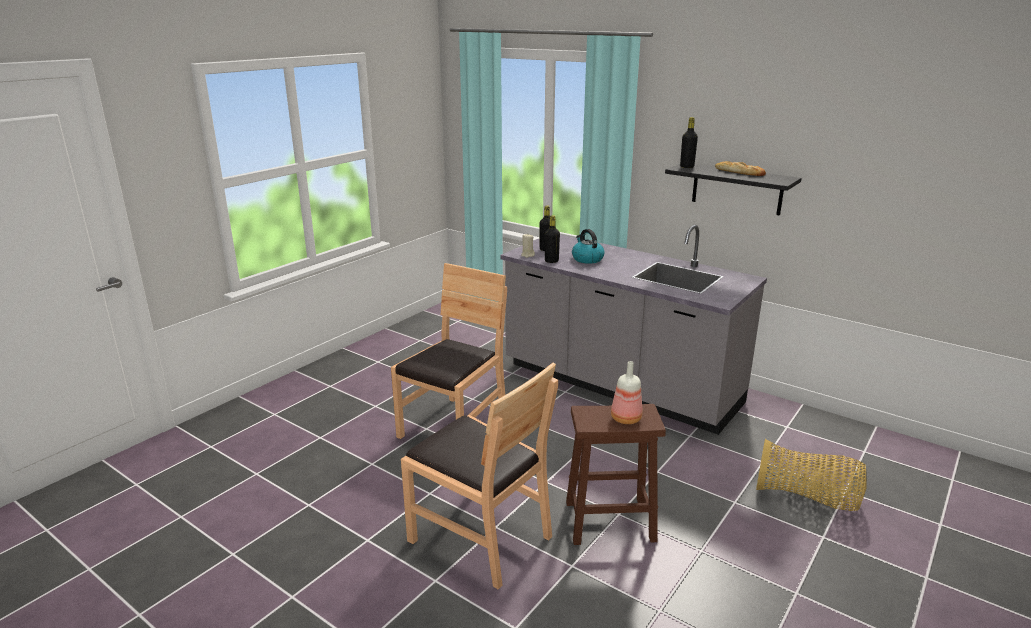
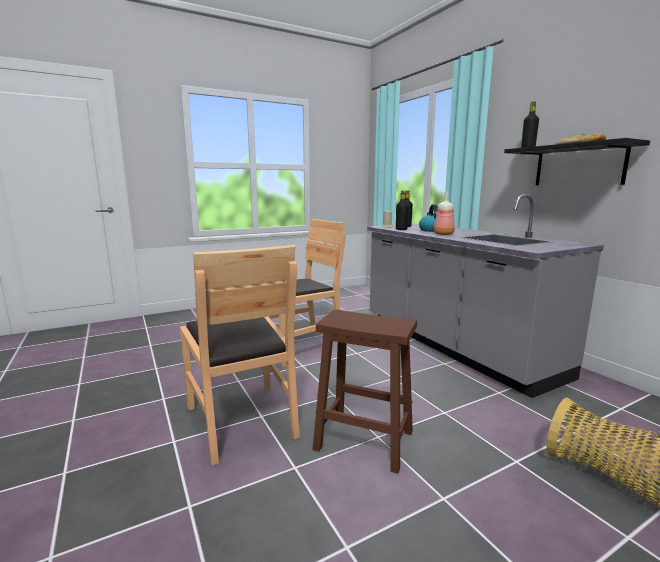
camera: 25 degrees right, 10 degrees down
(625, 419) = (373, 323): bottle -> bottle (442, 234)

